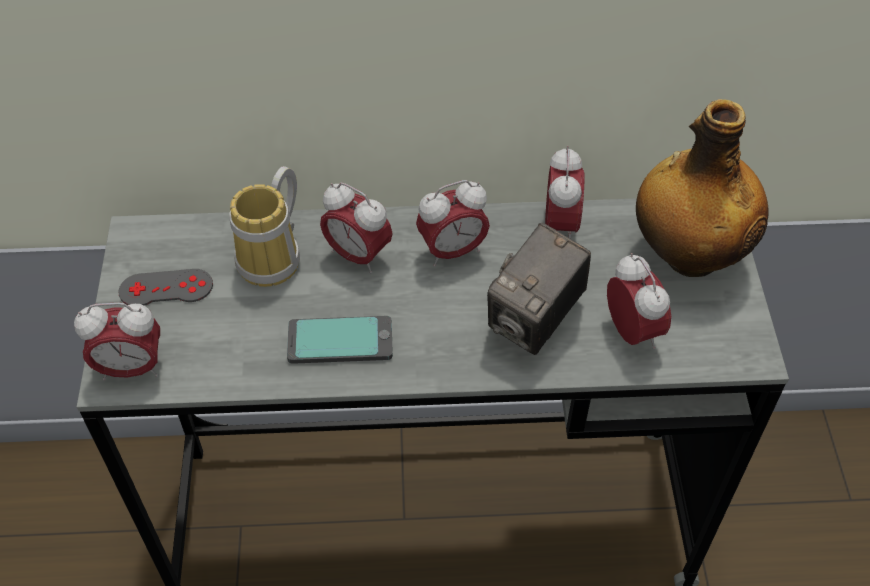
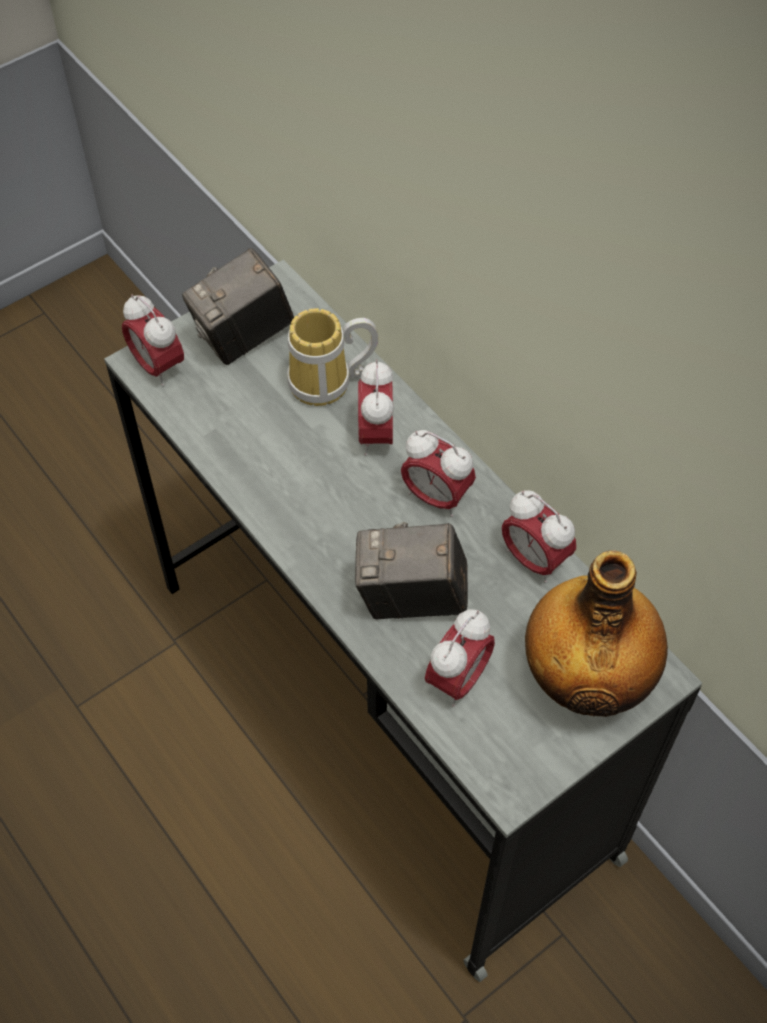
camera: 55 degrees right, 5 degrees up
(166, 288) = (243, 337): grey game controller -> camera
(340, 341) = (282, 476): phone -> none
(560, 226) = (534, 560): alarm clock -> alarm clock turned 75 degrees clockwise

